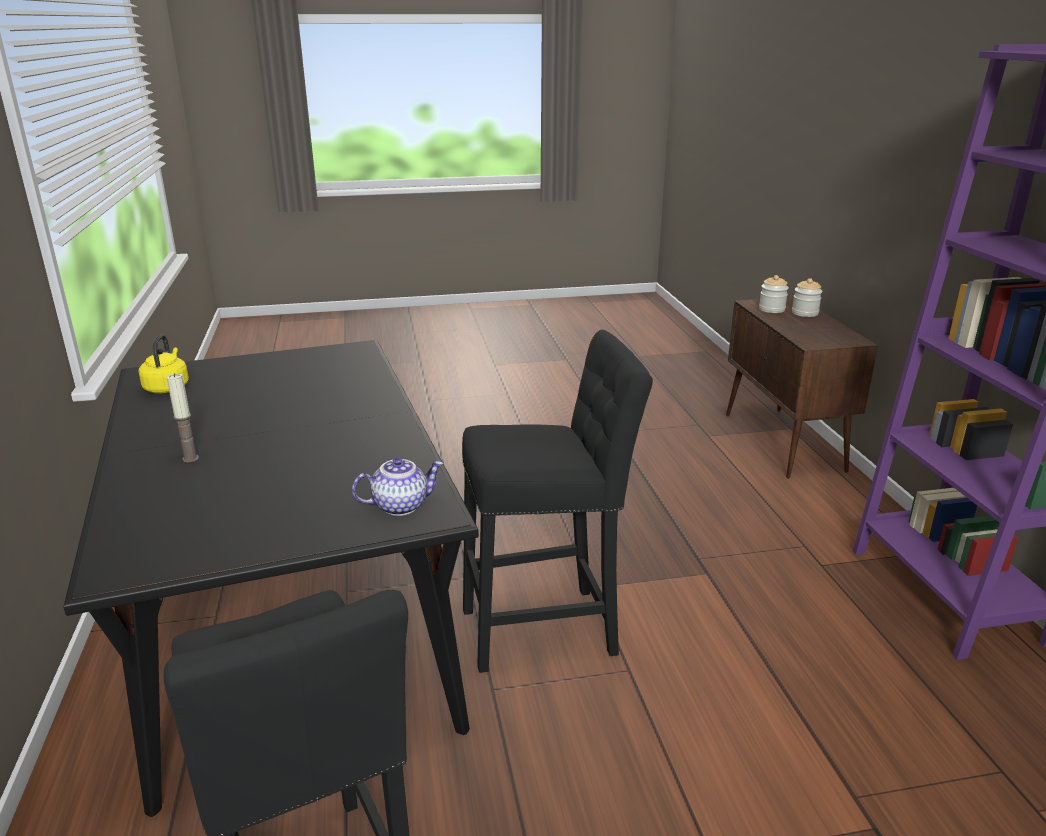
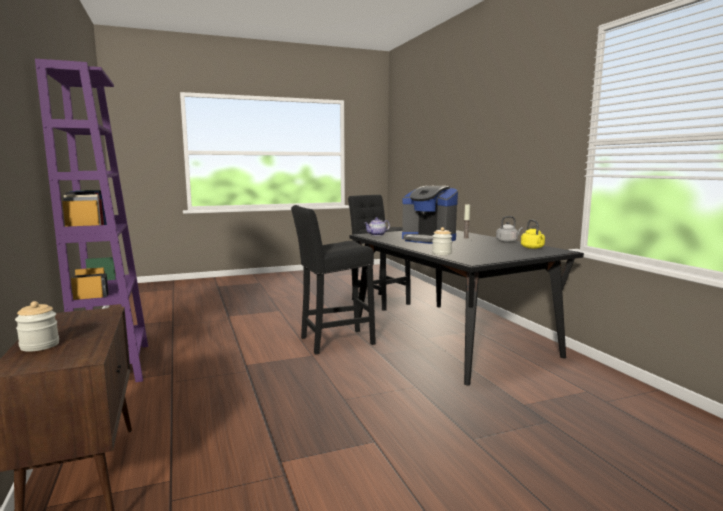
camera: 170 degrees right, 15 degrees down
(147, 422) = (507, 241): none -> grey kettle
(302, 451) = (428, 239): none -> coffee machine
(771, 309) = (75, 349): jar -> jar (441, 253)

